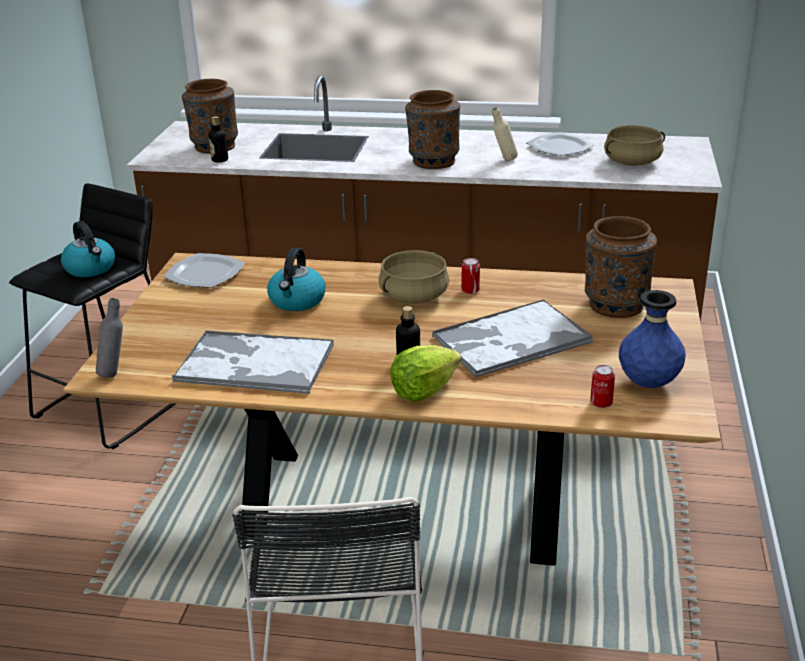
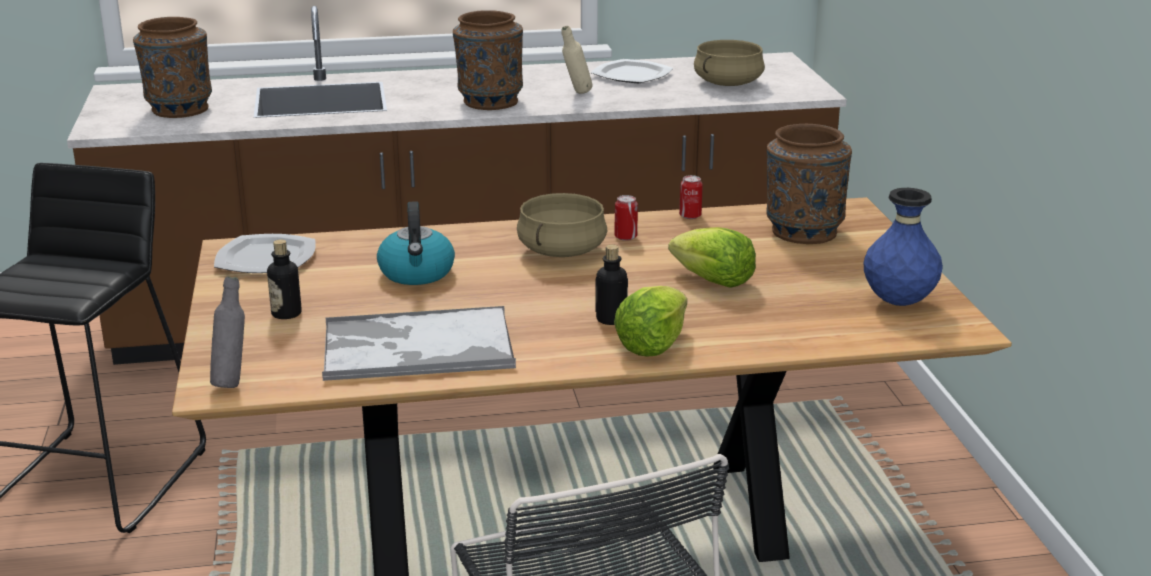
camera: 20 degrees left, 5 degrees down
(91, 268) = (77, 276): kettle -> none
(220, 160) = (200, 123): bottle -> bottle (286, 313)
(510, 340) = (713, 281): tray -> lettuce
(601, 403) = (863, 328): can -> can (690, 216)

